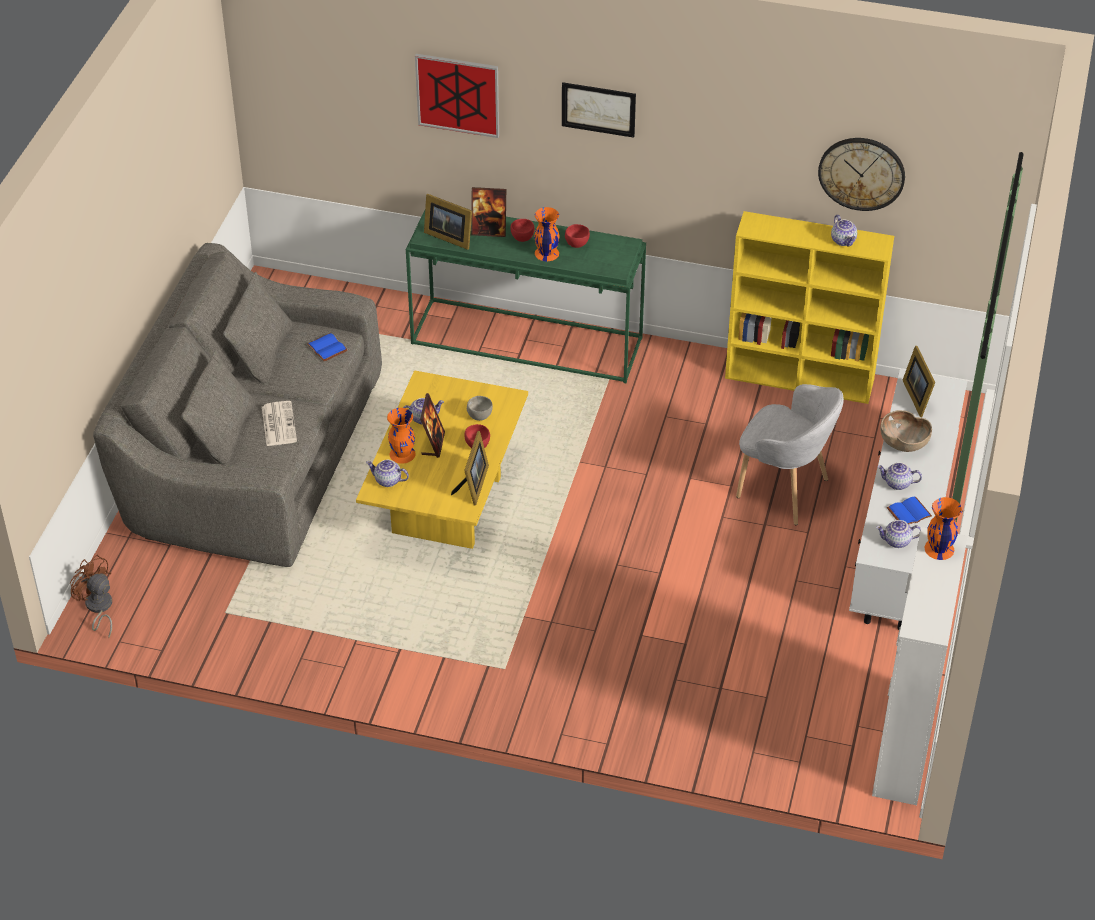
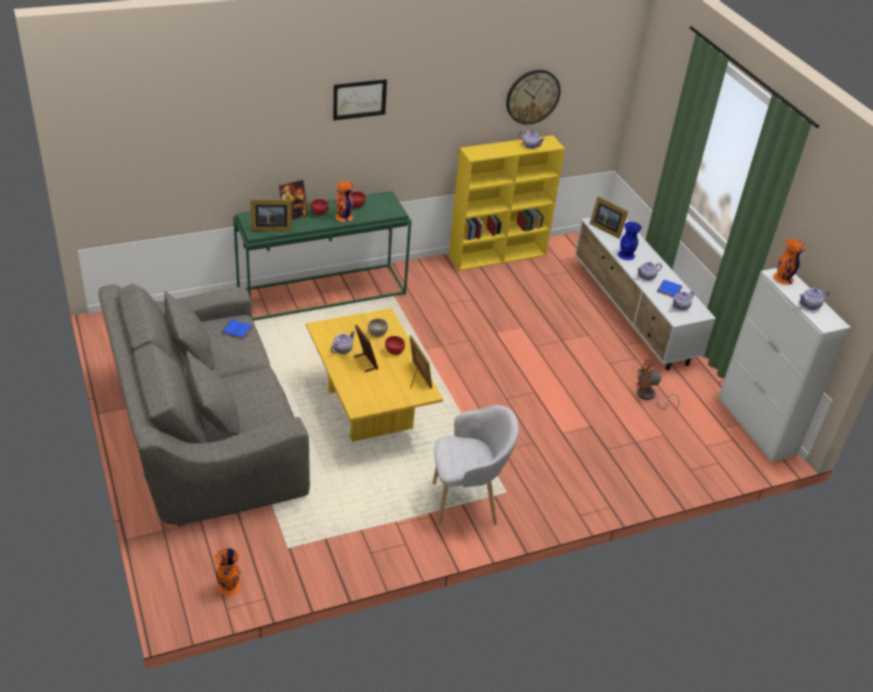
camera: 40 degrees left, 5 degrees down
(98, 608) = (187, 593): brown fan -> brown fan (649, 397)
(278, 424) = (252, 391): newspaper -> none
(387, 481) = (359, 398): teapot -> teapot (810, 306)
(402, 454) = (352, 377): orange vase -> orange vase (229, 586)
(458, 94) = (254, 117): picture -> none
(785, 491) = (553, 318): grey armchair -> grey armchair (467, 501)
(903, 443) = (626, 255): brown bowl -> blue vase

